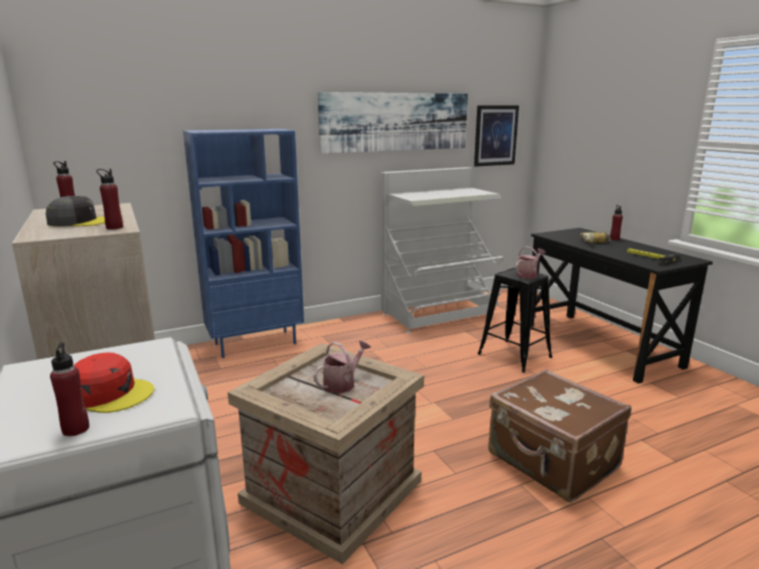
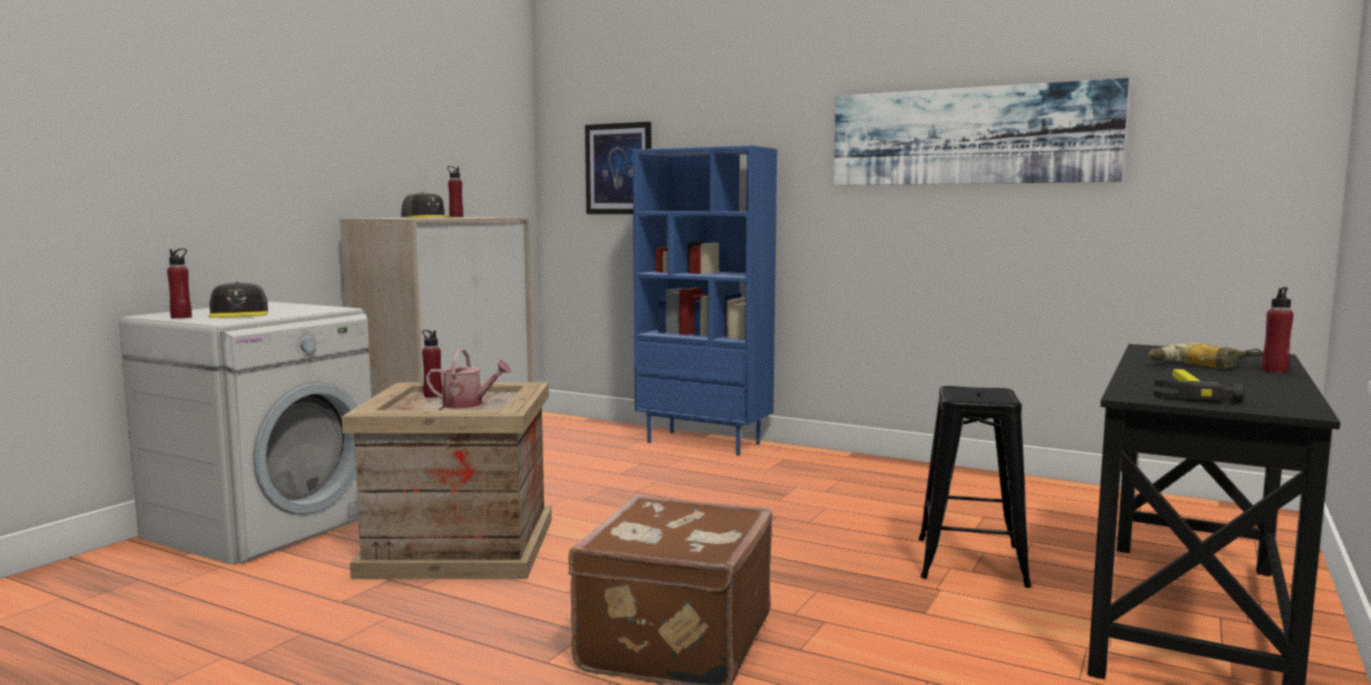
camera: 55 degrees right, 10 degrees down
(109, 393) = (239, 314): red cap -> grey cap
(114, 227) = (417, 218): red bottle -> red bottle (433, 395)
(439, 316) = (996, 492): white shoe rack -> none
(495, 135) = (1212, 158): picture -> picture (619, 169)
(528, 274) = (988, 396): watering can -> none

